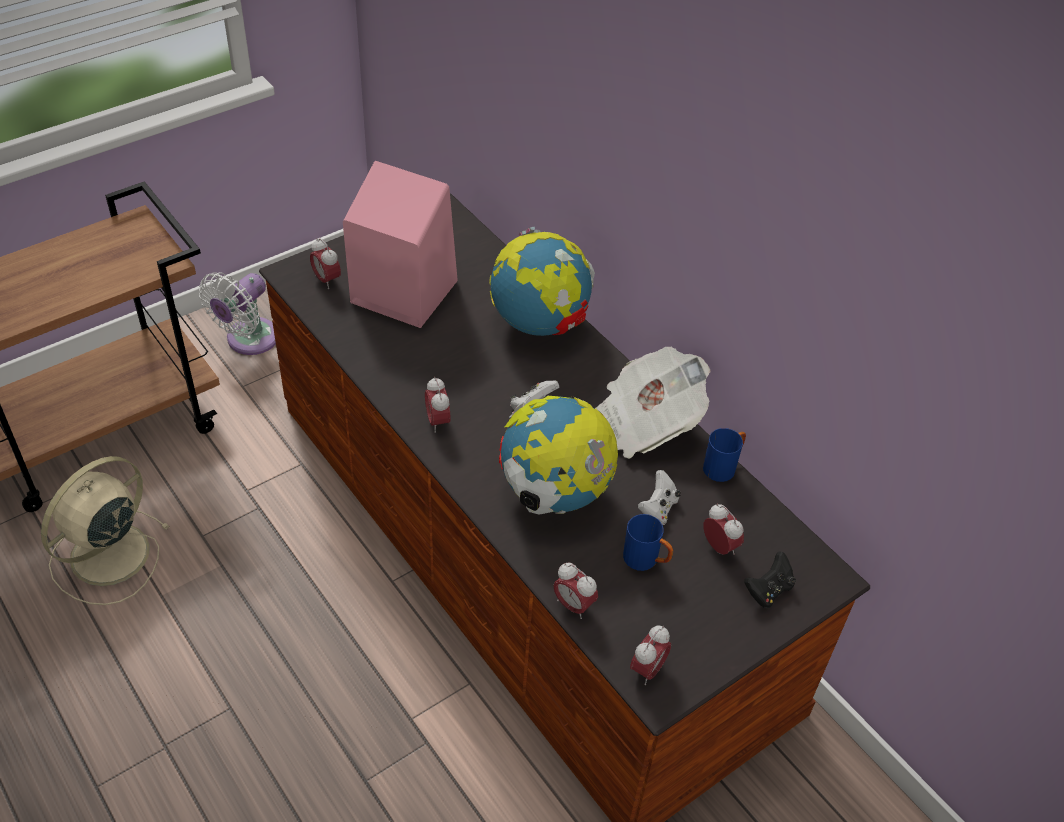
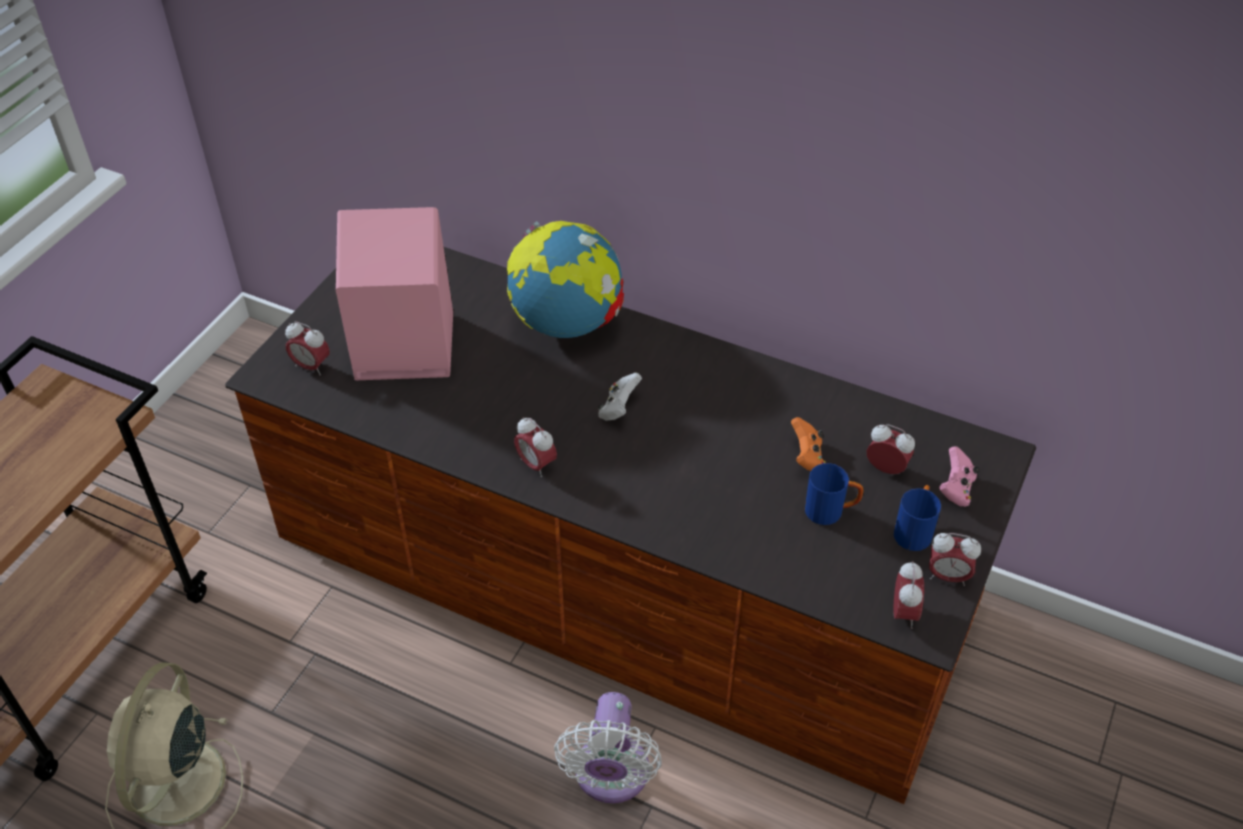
camera: 25 degrees left, 0 degrees up
(248, 340) = (181, 480): white fan -> white fan (610, 777)
(554, 493) = (701, 485): globe -> none
(573, 605) = (795, 585): alarm clock -> alarm clock (947, 576)
(643, 423) = (735, 381): newspaper -> none
(658, 509) = (807, 457): white game controller -> orange game controller
(723, 466) = (837, 391): blue mug -> blue mug (914, 530)
(768, 590) = (955, 489): black game controller -> pink game controller

